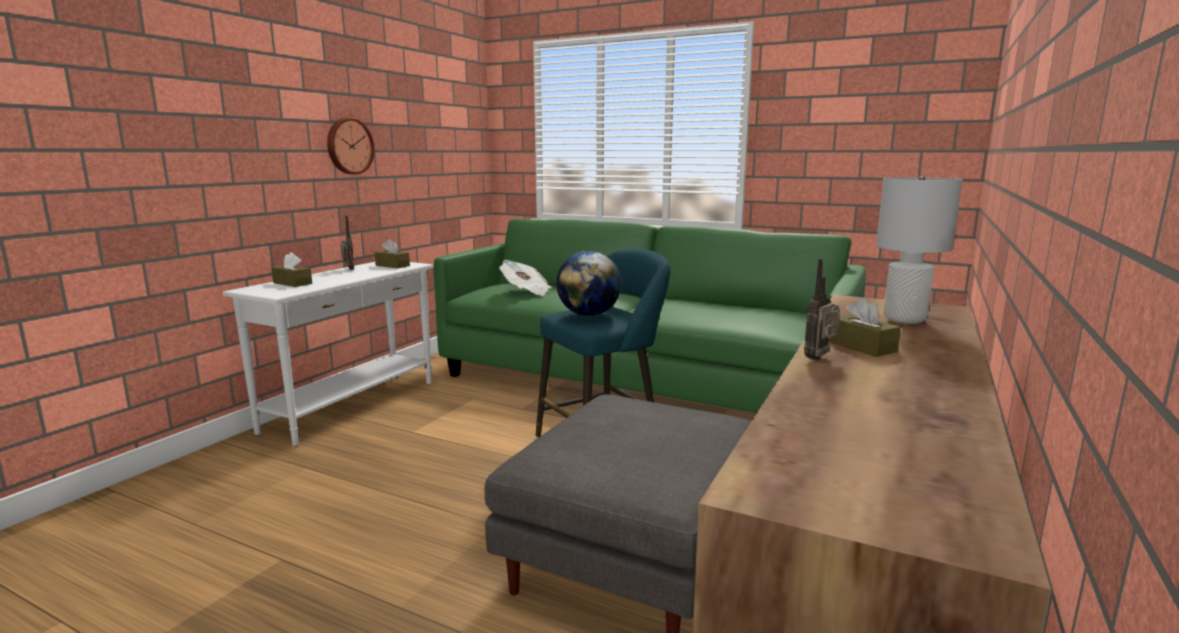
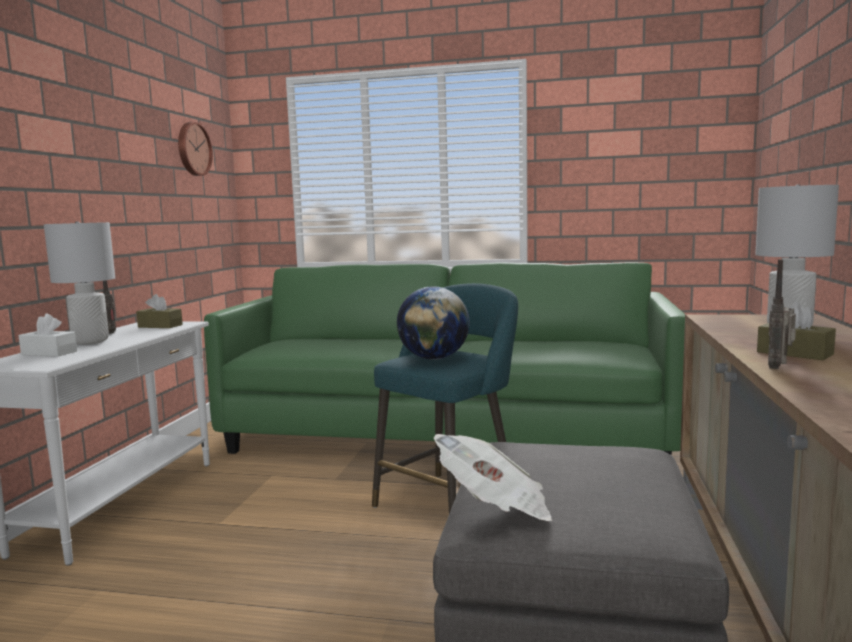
camera: 15 degrees left, 5 degrees down
(292, 283) = (49, 353): brown tissue box -> white tissue box
(328, 277) = (90, 343): none -> grey table lamp
(349, 146) = (97, 186): wall clock -> wall clock (193, 149)
(526, 291) = (316, 345): newspaper -> newspaper (495, 506)

